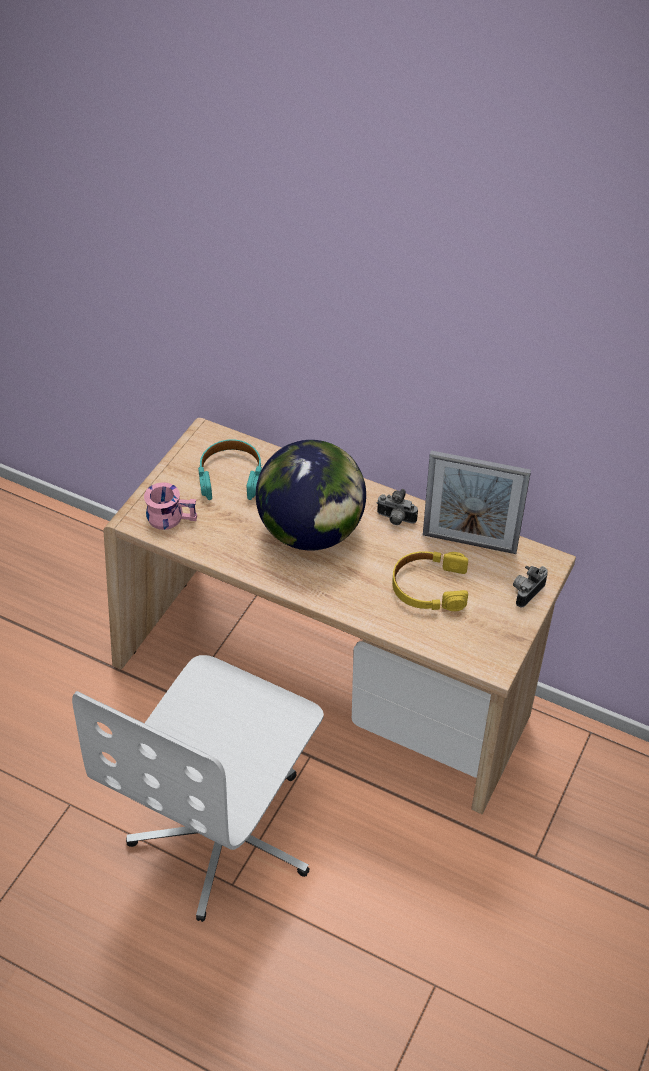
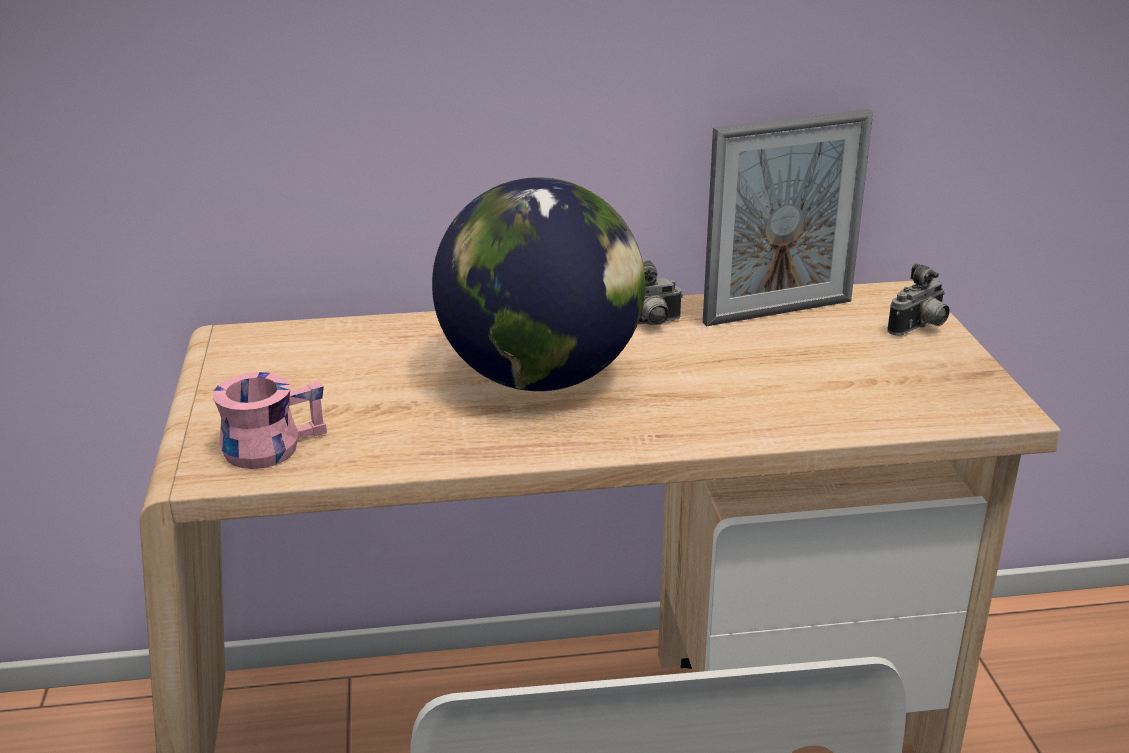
camera: 35 degrees left, 20 degrees down
(231, 476) = (330, 366): turquoise headphones -> none
(429, 587) = (793, 370): yellow headphones -> none
(526, 592) = (920, 328): camera -> camera turned 135 degrees counterclockwise

